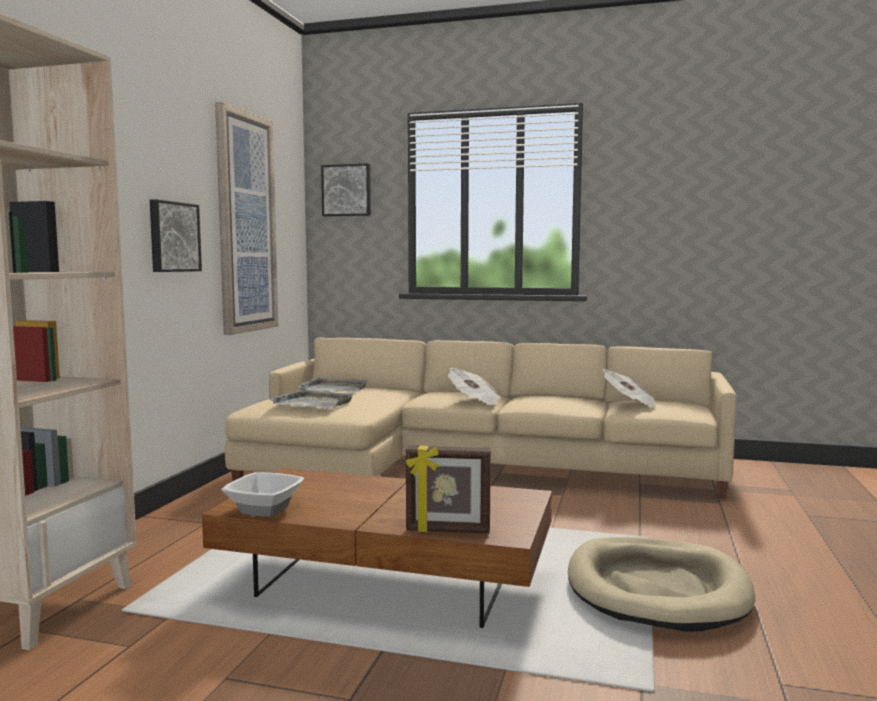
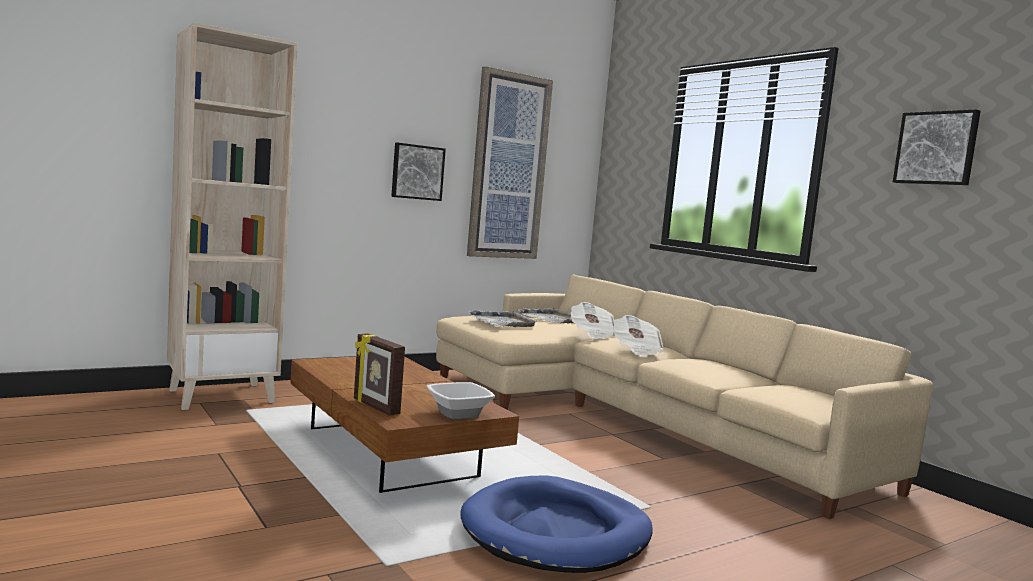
camera: 40 degrees right, 0 degrees up
(263, 509) = (323, 366): bowl -> bowl (457, 413)
(347, 190) = (628, 142): picture -> picture (936, 148)
(630, 403) = (770, 384): newspaper -> newspaper (592, 334)
(657, 589) = (556, 532): beige dog bed -> blue dog bed

